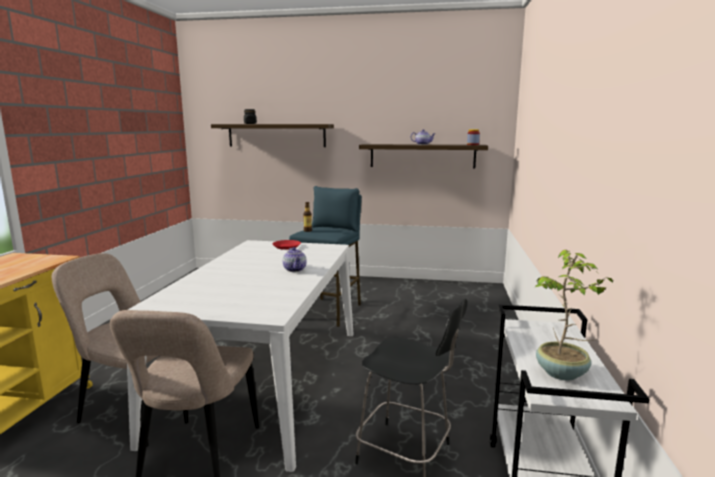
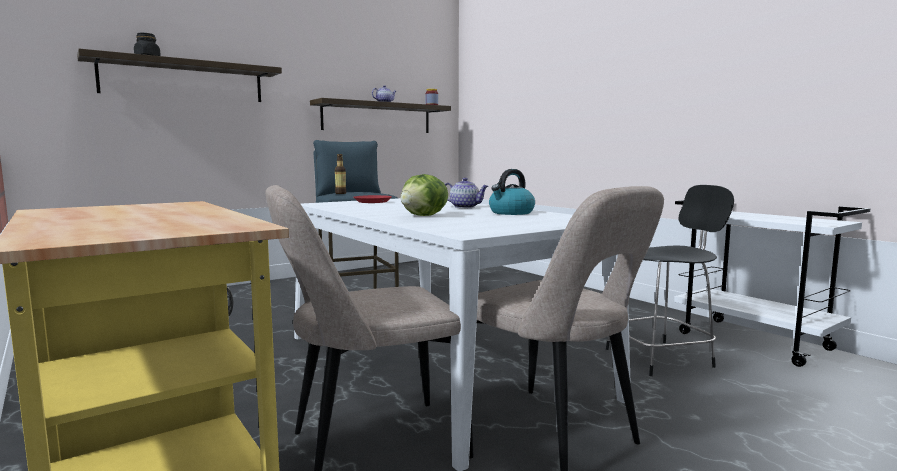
camera: 45 degrees left, 5 degrees down
(225, 277) = (424, 216): none -> lettuce
(280, 287) = (511, 213): none -> kettle
(562, 373) = (794, 219): potted plant -> none

